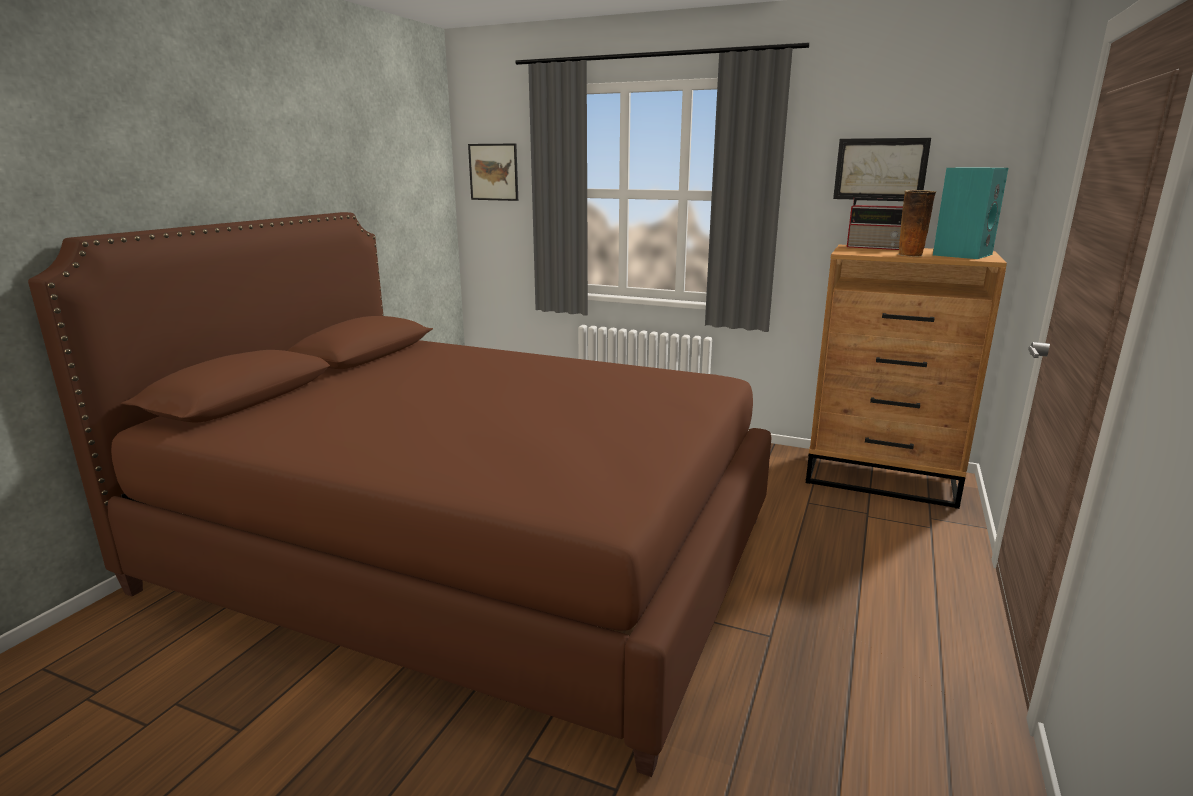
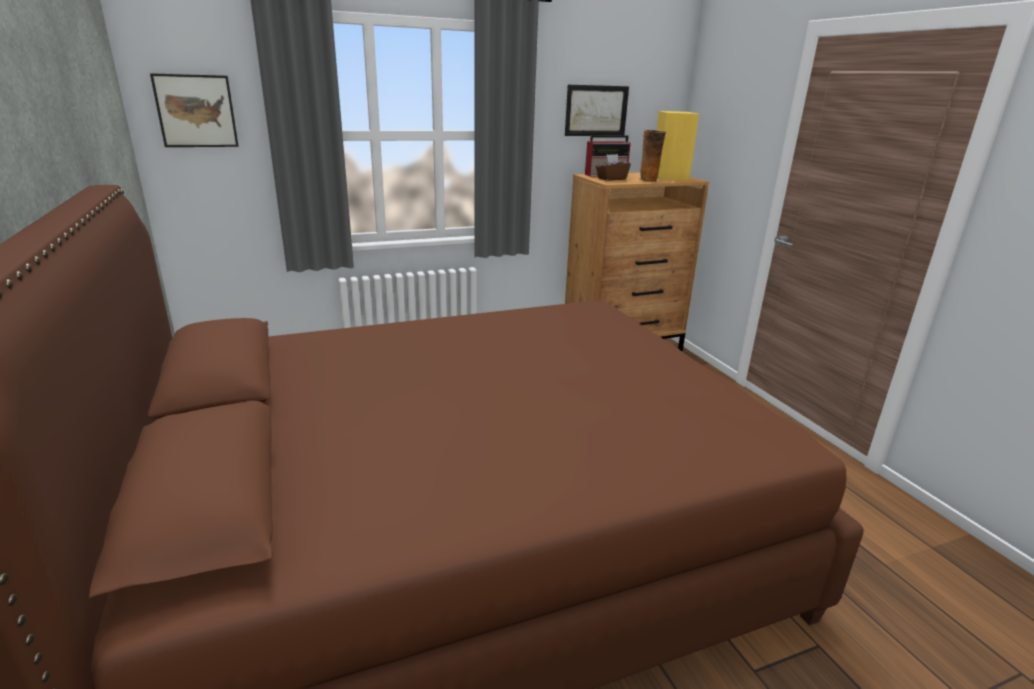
camera: 45 degrees left, 5 degrees up
(863, 250) = (611, 179): none -> brown tissue box
(961, 254) = (668, 176): turquoise speaker -> yellow speaker

